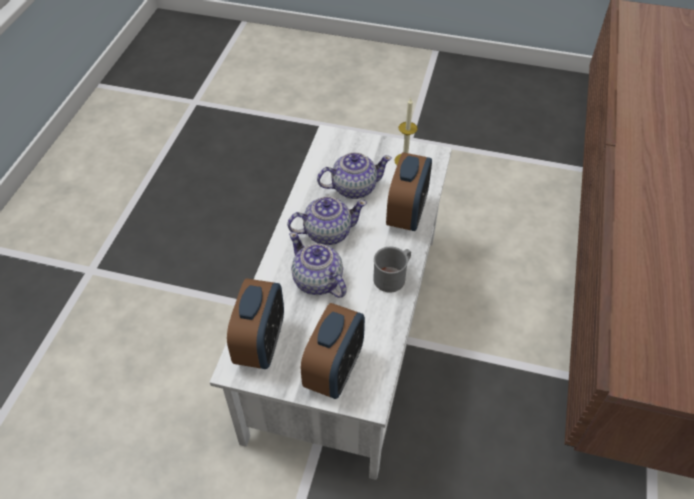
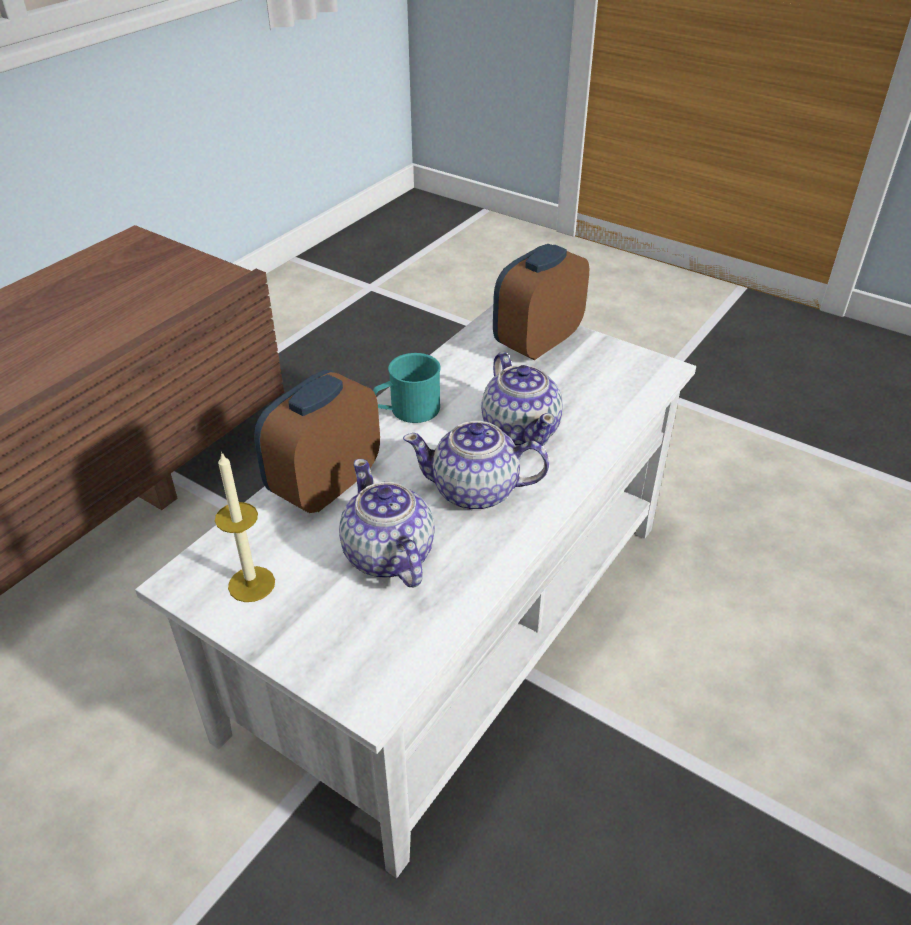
camera: 160 degrees left, 10 degrees down
(261, 344) = (623, 383): alarm clock -> none
(353, 187) = (388, 556): teapot -> teapot turned 60 degrees clockwise
(393, 276) = (407, 411): grey mug -> turquoise mug

